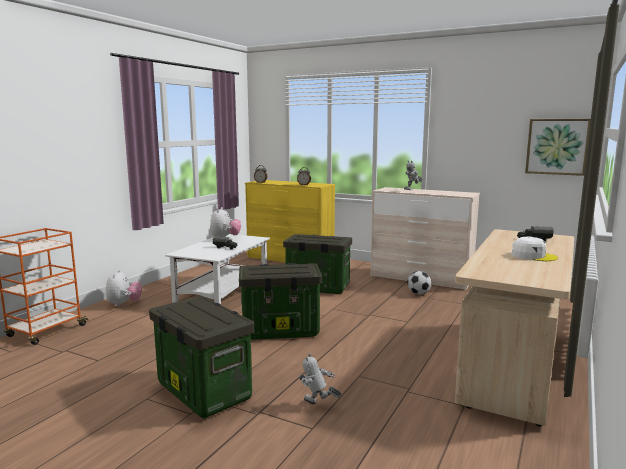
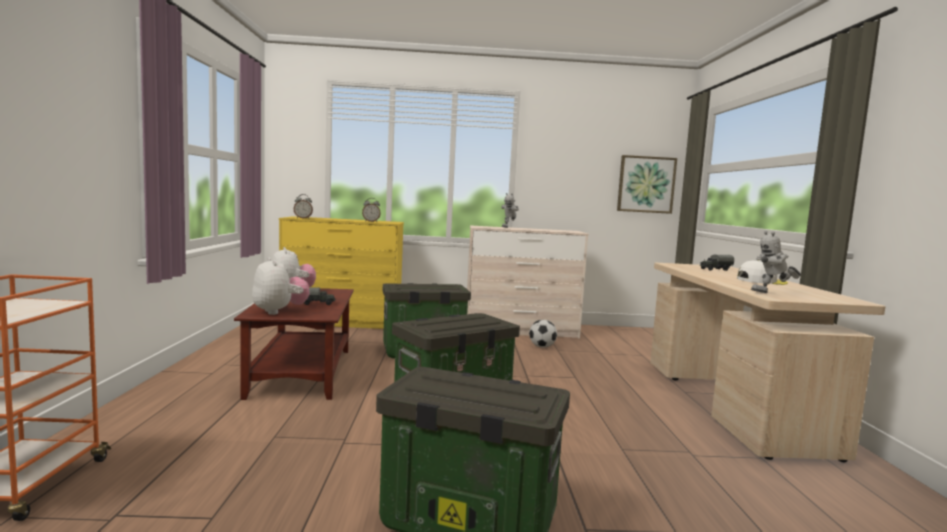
camera: 30 degrees left, 5 degrees down
(124, 304) = (148, 411): plush toy -> plush toy (279, 312)
(223, 292) = (301, 372): white coffee table -> brown coffee table
(318, 406) = (637, 499): toy robot -> toy robot (772, 293)

